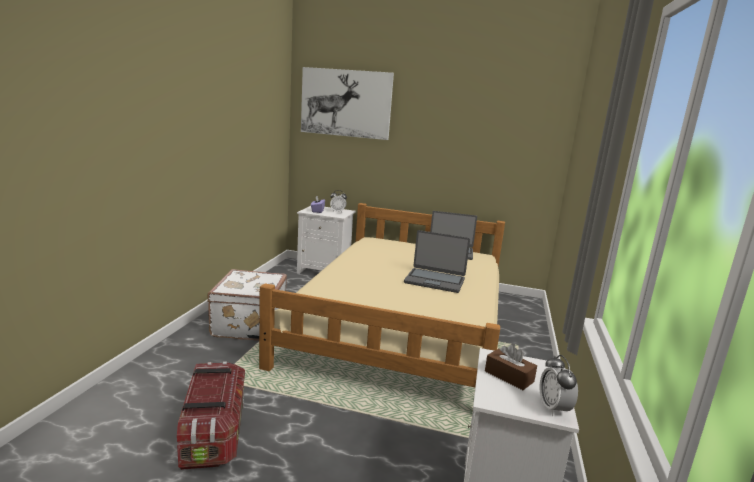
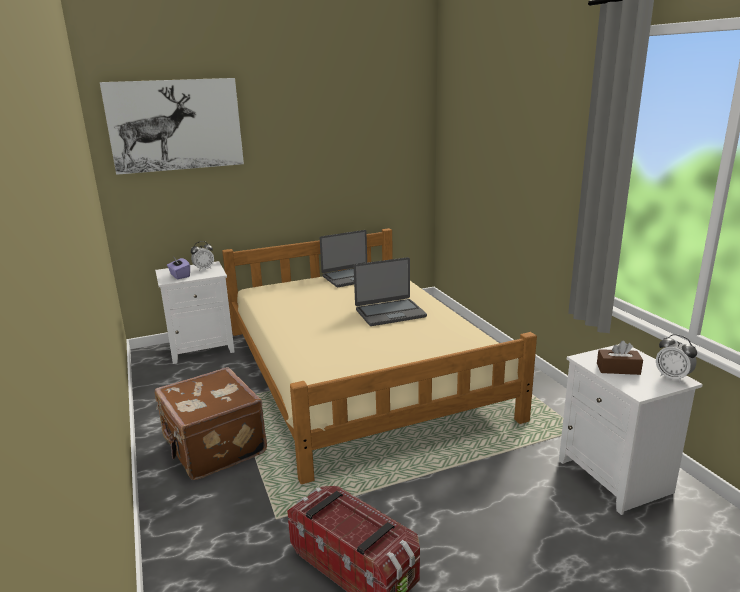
camera: 35 degrees left, 5 degrees up
(247, 325) = (213, 447): white suitcase -> brown suitcase

